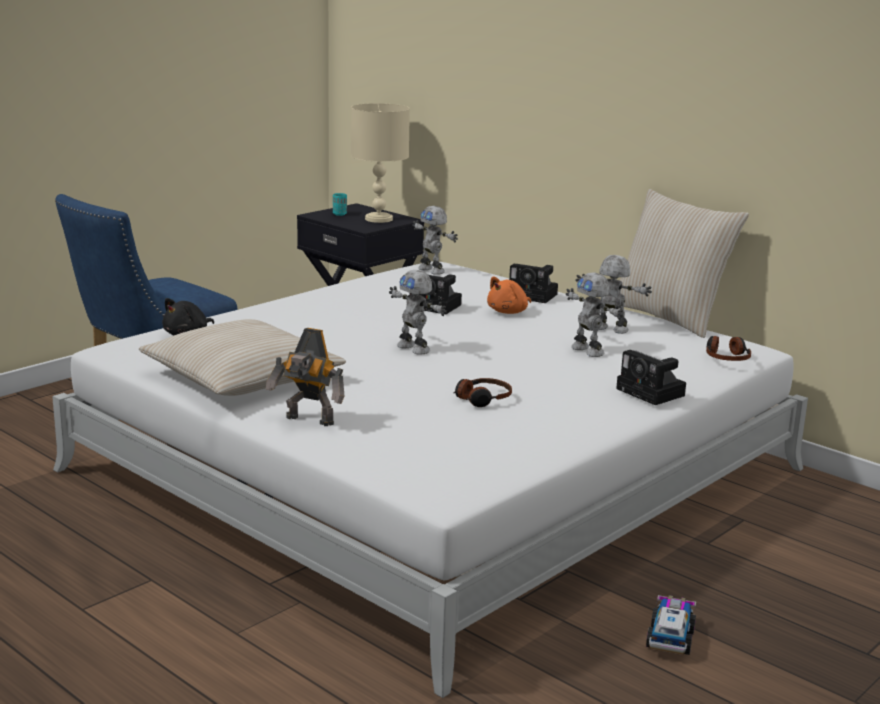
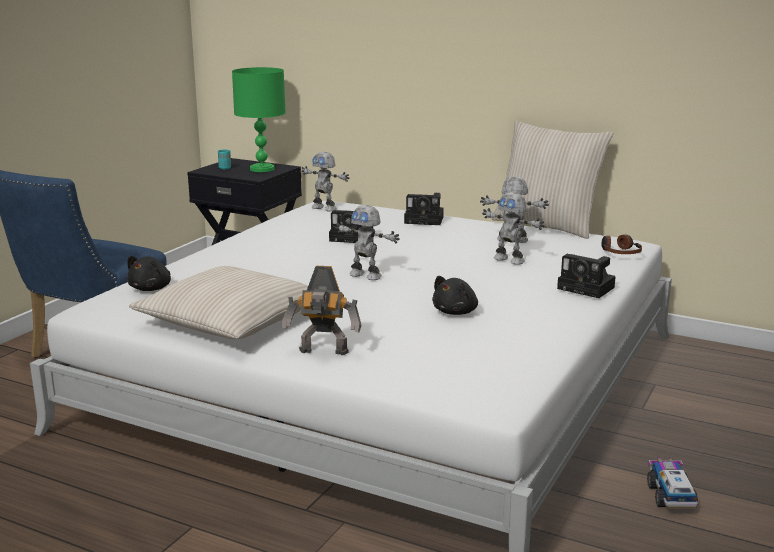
camera: 15 degrees left, 0 degrees up
(379, 219) = (262, 169): beige table lamp -> green table lamp
(482, 399) = (456, 312): headphones -> black plush toy
(509, 312) = (417, 235): orange plush toy -> none

